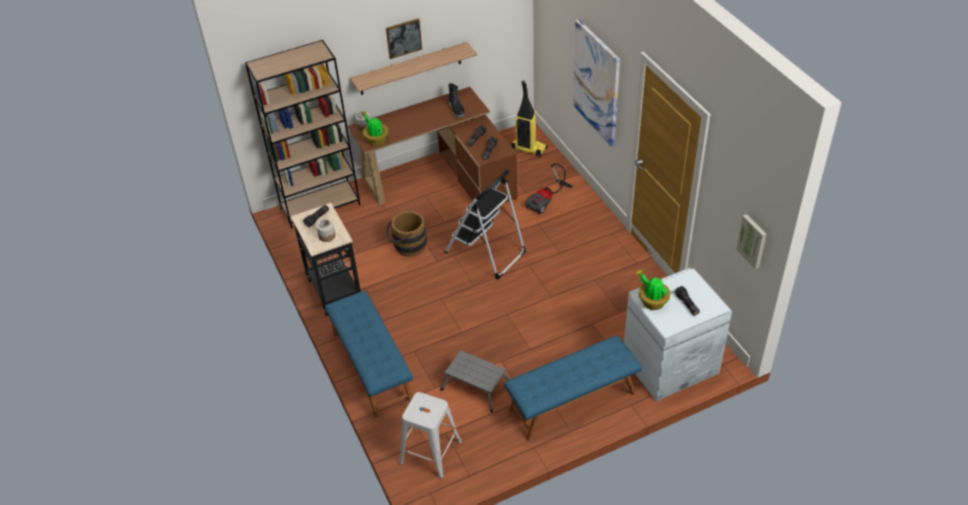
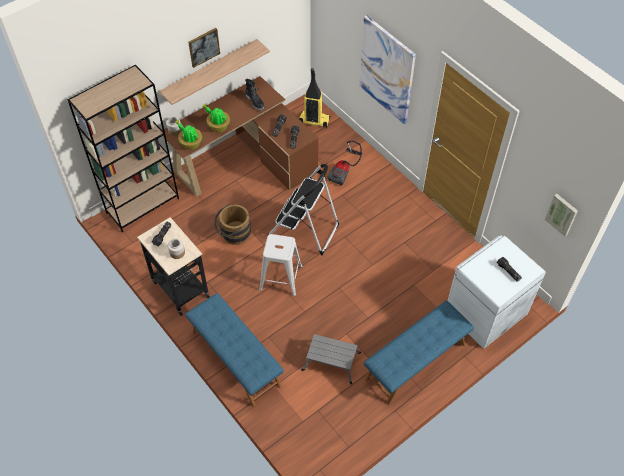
camera: 15 degrees left, 10 degrees up
(430, 452) = (309, 431): white stool -> white stool (280, 278)
(652, 302) = (479, 274): potted plant -> potted plant (218, 126)

